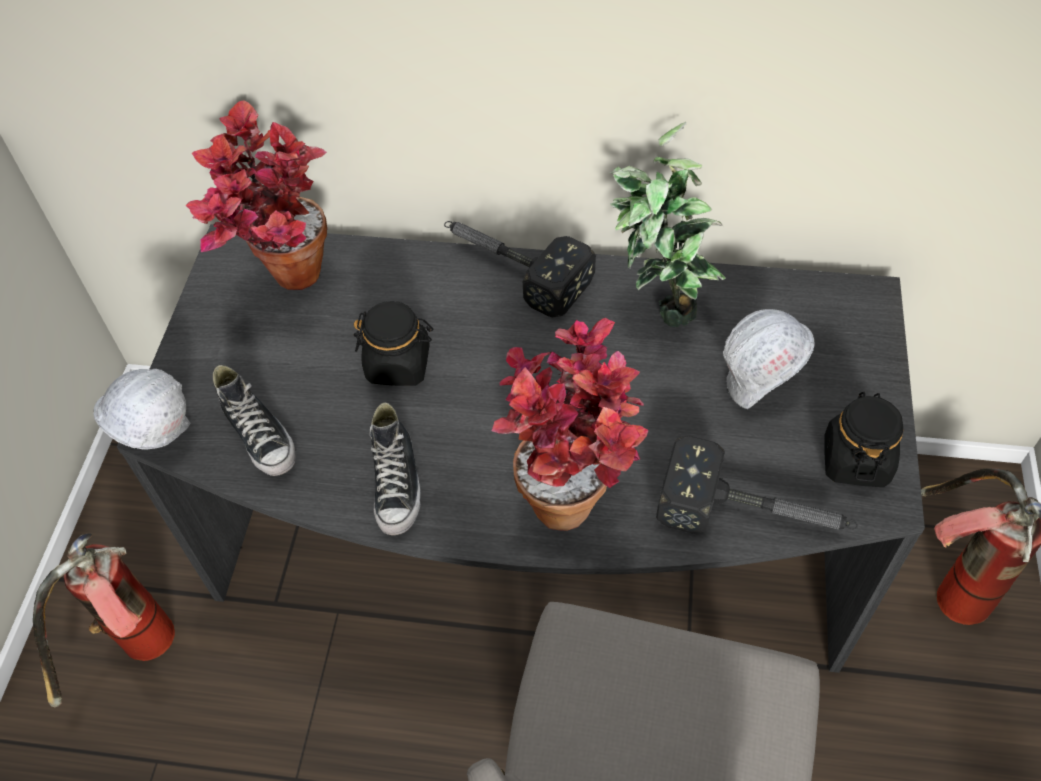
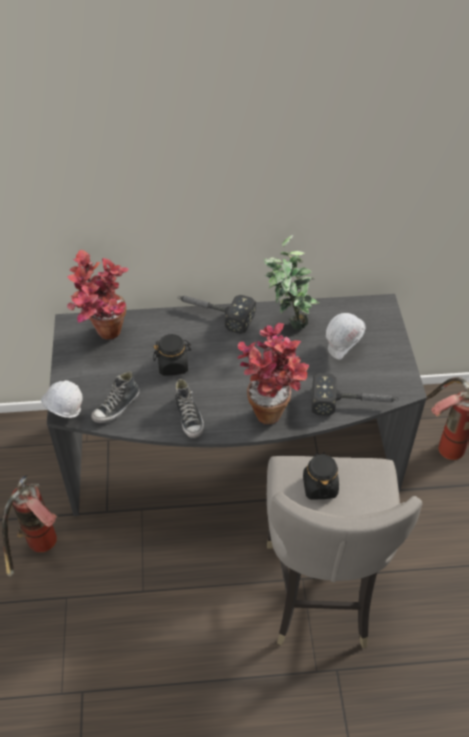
camera: 15 degrees left, 5 degrees down
(261, 436) = (117, 407): shoe -> shoe turned 90 degrees clockwise
(855, 460) = (392, 374): black jar -> black jar (319, 486)

